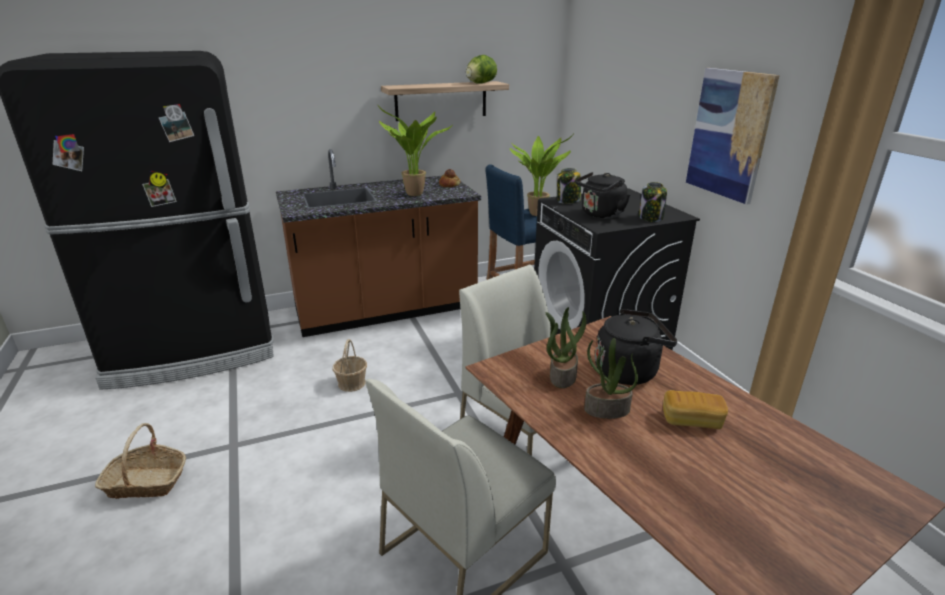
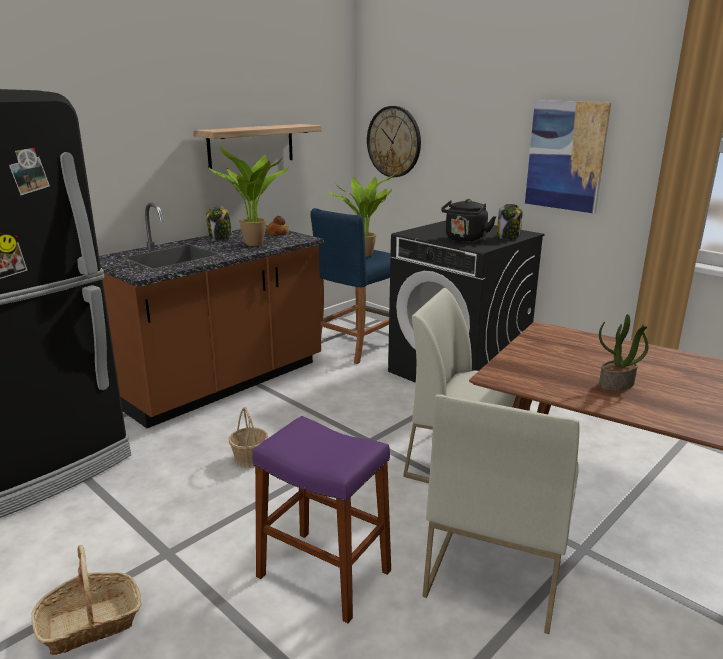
camera: 25 degrees left, 5 degrees down
(322, 502) = (324, 573): none -> purple stool
(480, 83) = (292, 125): lettuce -> none
(562, 376) = (555, 369): potted plant -> none
(568, 201) = (421, 232): jar -> jar (220, 238)
(589, 102) = (394, 142): none -> wall clock
(629, 371) = (598, 355): black kettle -> none
(691, 420) = (679, 377): bread -> none

